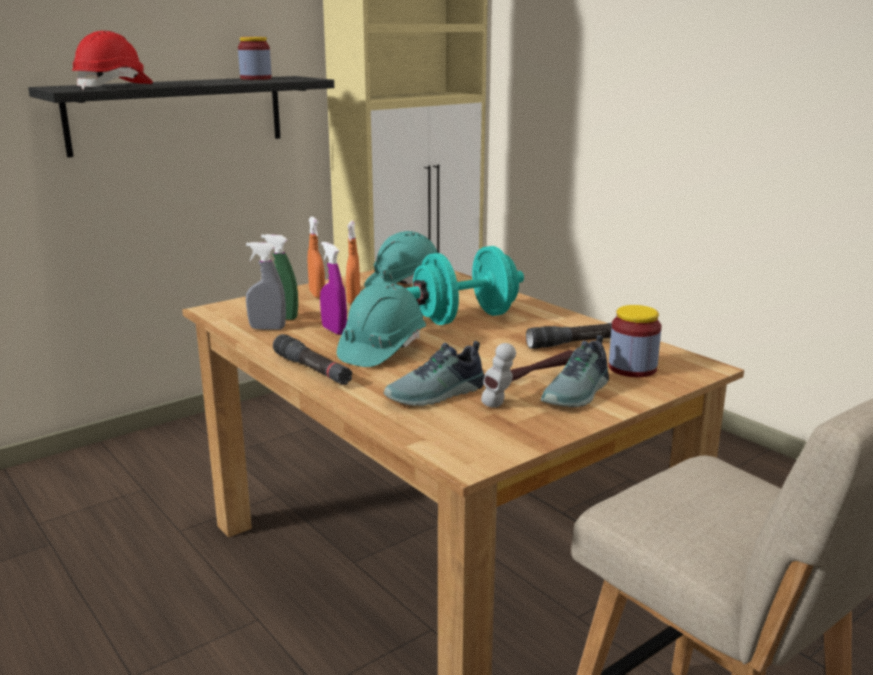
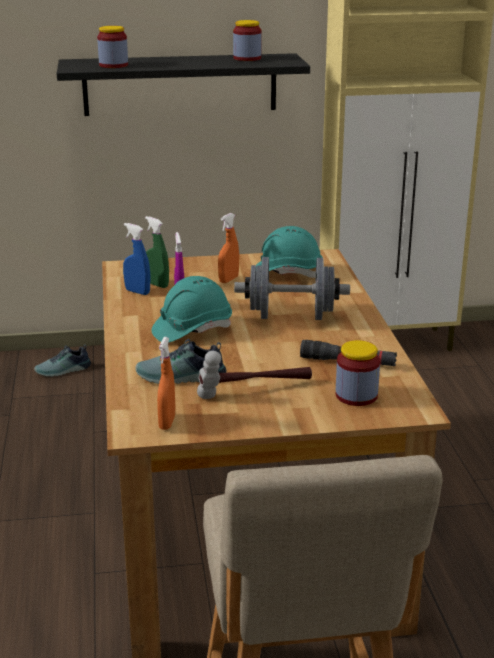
camera: 30 degrees right, 5 degrees up
(114, 86) = (113, 65): red hard hat -> jar
(267, 328) = (137, 292): grey spray bottle -> blue spray bottle
(312, 370) = (125, 335): black flashlight -> none
(317, 294) = (208, 268): orange spray bottle -> orange spray bottle (167, 422)
(465, 318) = (291, 316): turquoise dumbbell -> grey dumbbell
(579, 393) = (282, 405): shoe -> shoe (63, 371)

